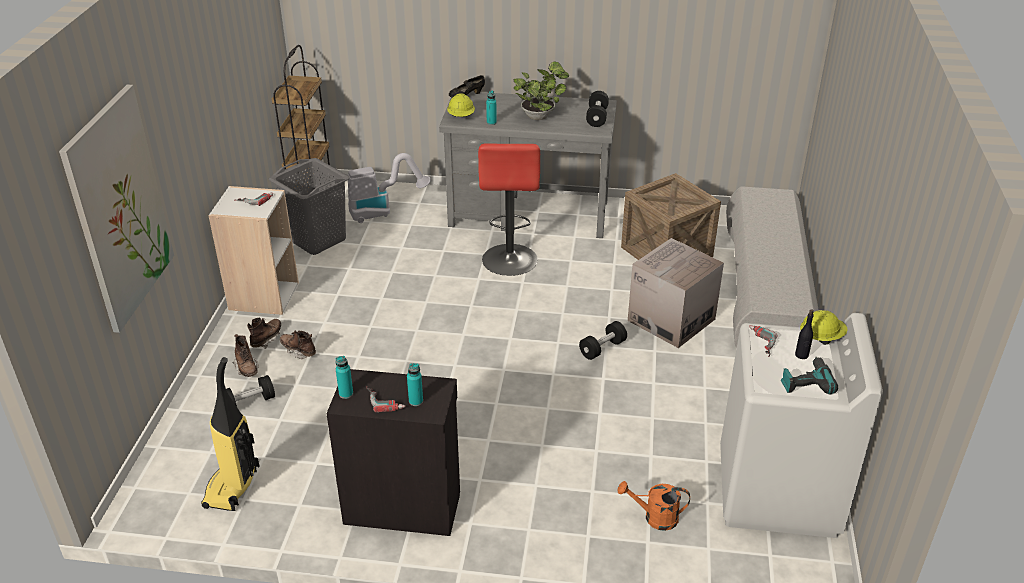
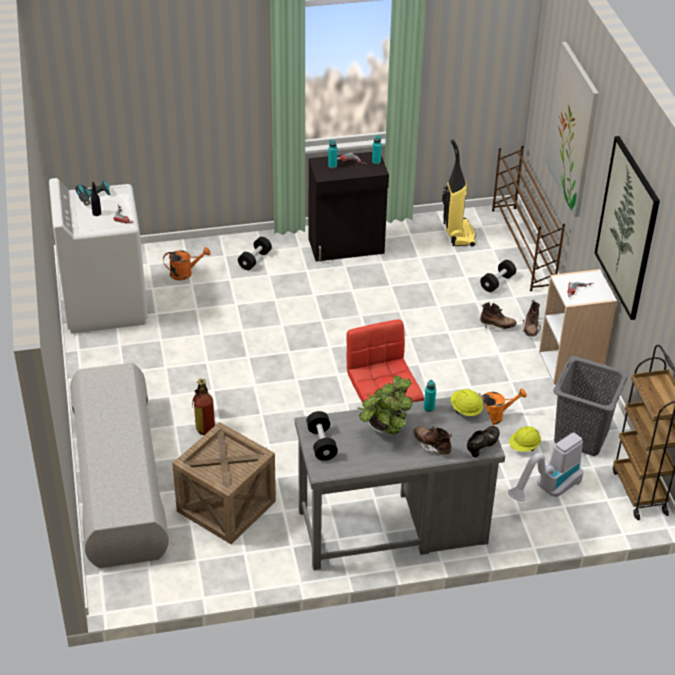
camera: 160 degrees right, 5 degrees up
(171, 443) = (522, 248): none -> brown shoe rack
(205, 112) = (627, 228): none -> picture
(247, 368) = (522, 304): brown boot -> brown boot (432, 446)
(378, 269) = (495, 416): none -> orange watering can
(602, 348) = (257, 382): black dumbbell -> black dumbbell (255, 260)
(671, 320) = (204, 424): cardboard box -> fire extinguisher
(821, 338) = (83, 227): yellow hard hat -> yellow hard hat (524, 447)

